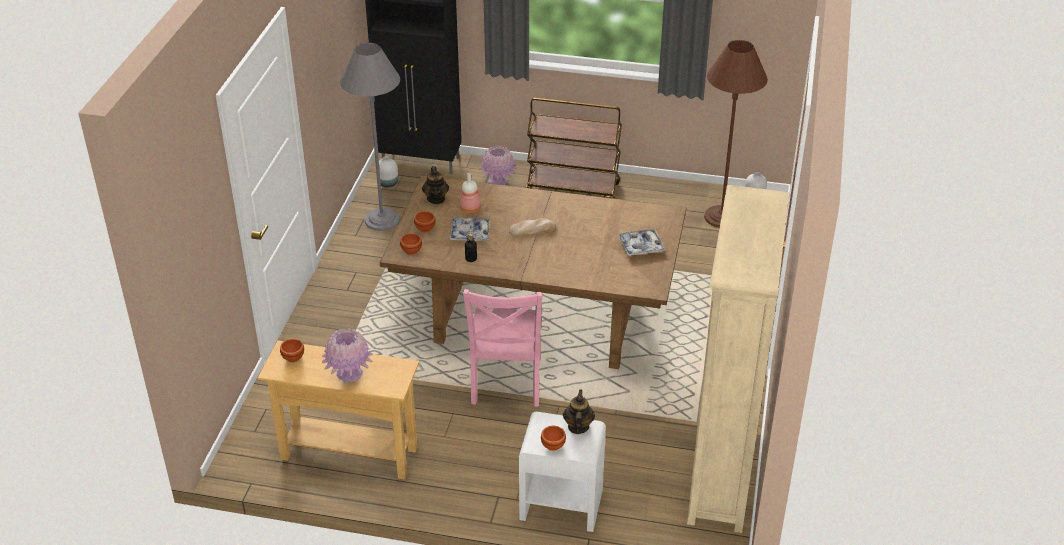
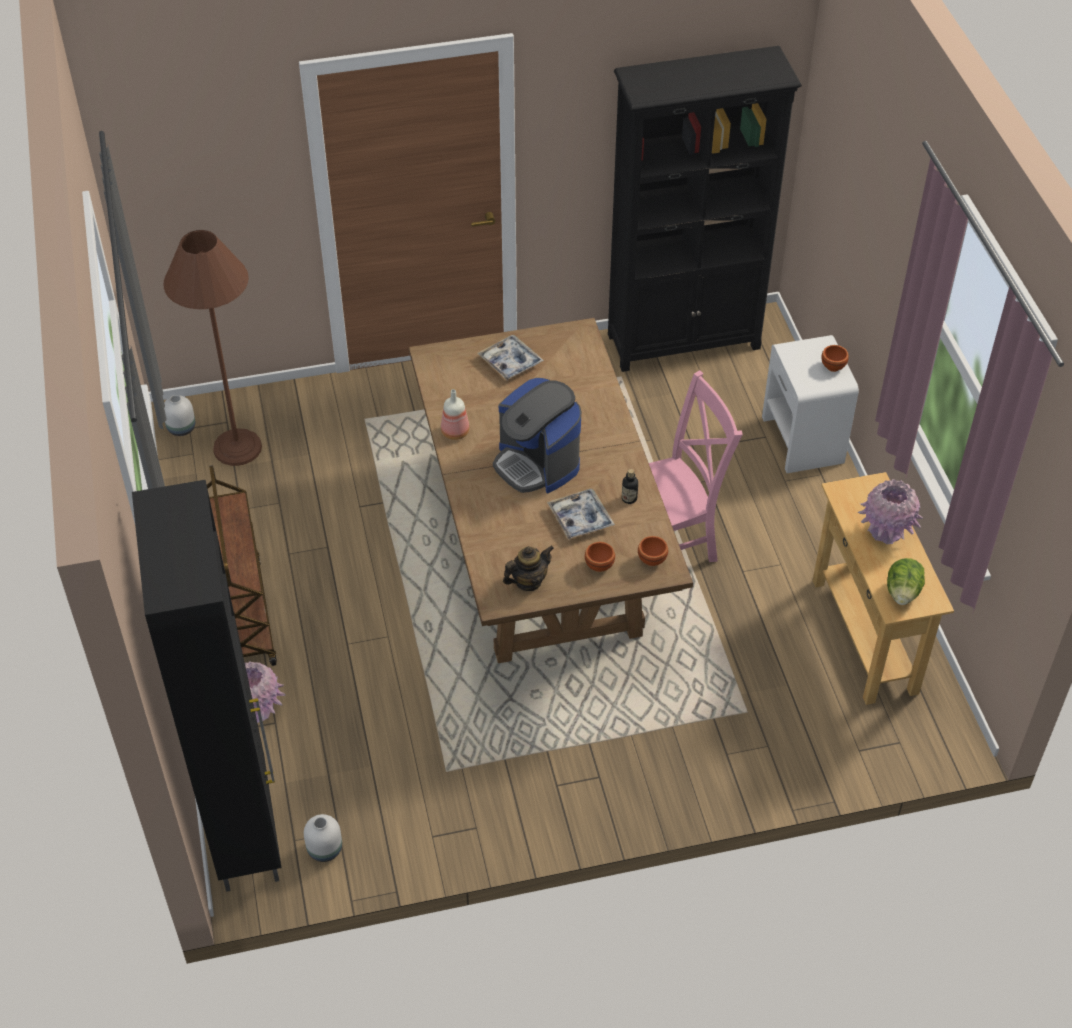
camera: 115 degrees left, 10 degrees up
(293, 358) = (902, 592): brown bowl -> lettuce
(382, 220) = (422, 811): grey floor lamp -> none
(471, 209) = (529, 537): bottle -> bottle (454, 432)
(532, 230) = (537, 463): bread -> coffee machine
(578, 427) = (794, 358): teapot -> none
(721, 477) = (684, 341): beige bookcase -> black bookcase

